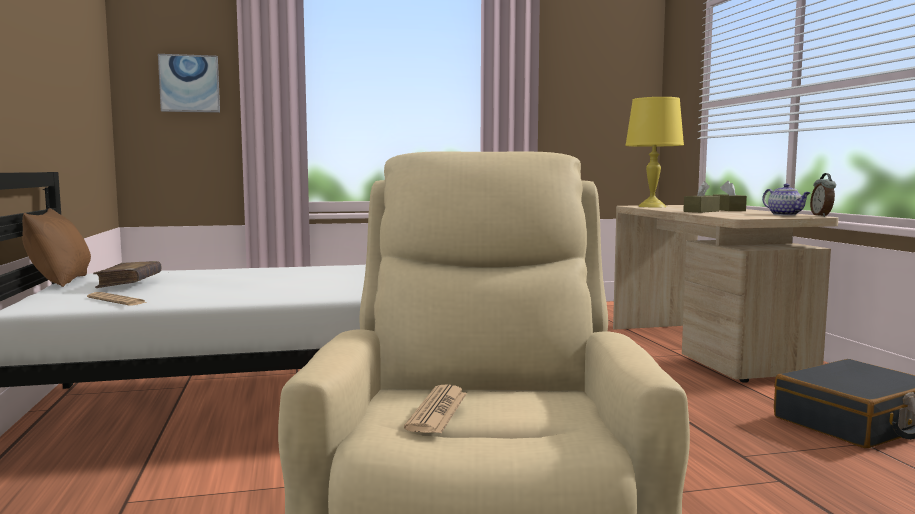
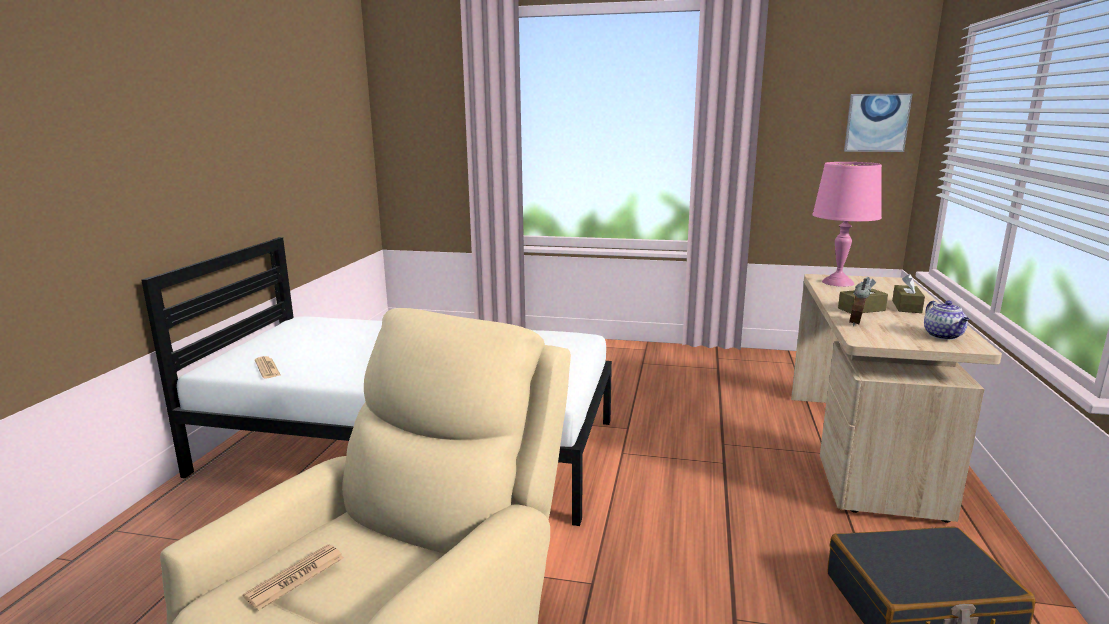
camera: 25 degrees right, 10 degrees up
(60, 281) = (270, 330): brown pillow -> none
(129, 283) = (303, 341): brown book -> none
(189, 83) = (430, 130): picture -> picture (876, 123)
(651, 206) = (837, 282): yellow table lamp -> pink table lamp
(822, 216) = (986, 346): alarm clock -> alarm clock (857, 323)

